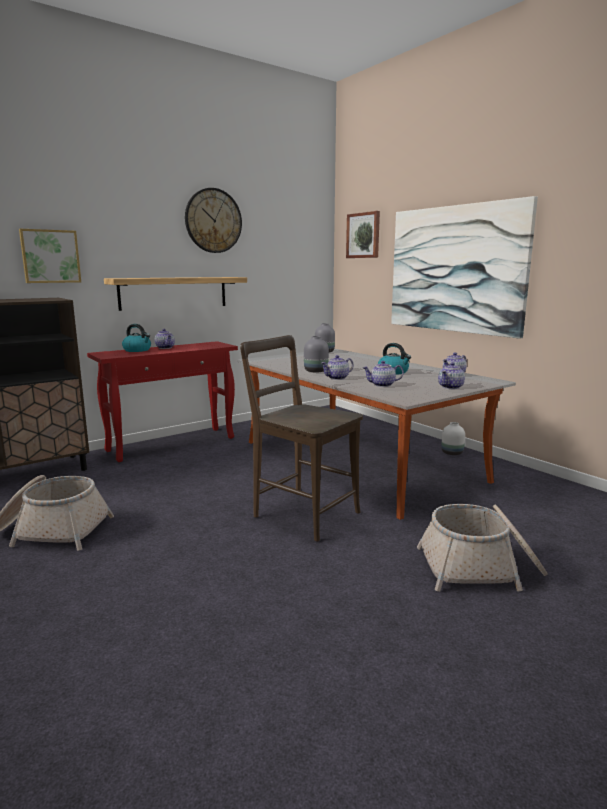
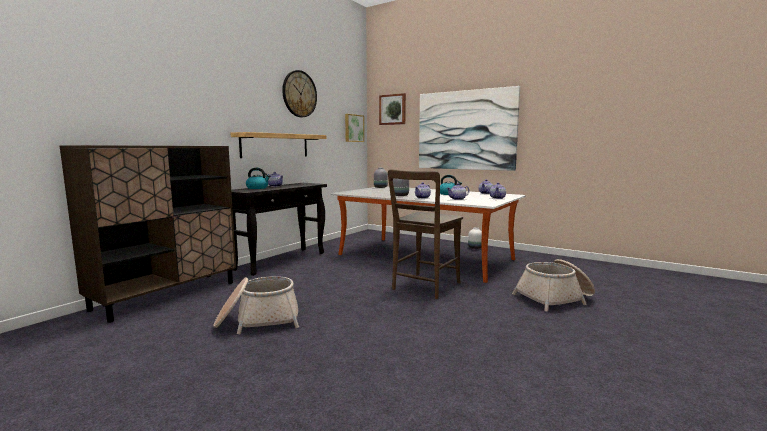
camera: 20 degrees left, 5 degrees down
(50, 256) = (194, 113): picture -> picture (353, 128)
(172, 444) = (281, 261): red console table -> black console table
(302, 513) = (424, 287): brown chair -> brown chair turned 75 degrees counterclockwise

